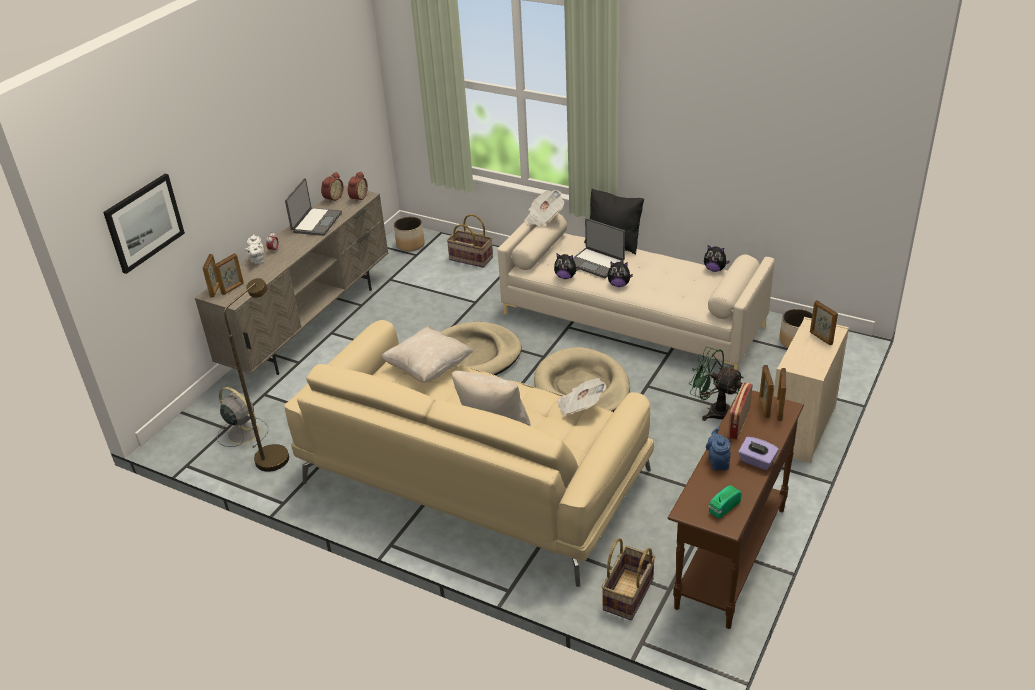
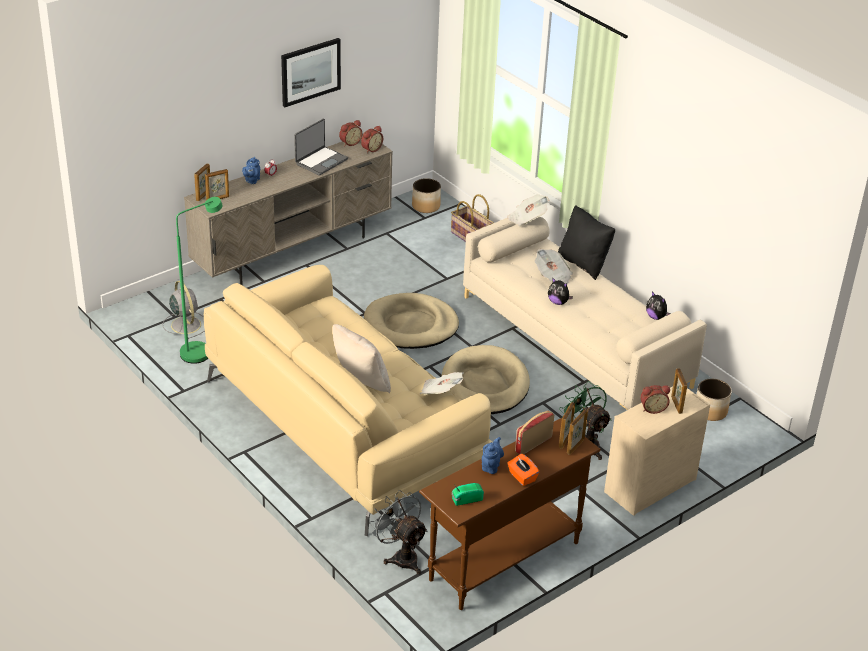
camera: 20 degrees right, 0 degrees up
(144, 222) = (152, 123): picture -> picture (310, 71)
(257, 260) = (251, 180): white teapot -> blue teapot
(277, 453) = (202, 350): brown floor lamp -> green floor lamp
(428, 368) = (342, 319): beige pillow -> none
(565, 277) = (517, 280): plush toy -> none
(596, 263) = (553, 276): laptop -> newspaper
(629, 595) = (401, 556): basket -> grey fan
(756, 461) = (522, 477): purple tissue box -> orange tissue box
(803, 349) = (652, 408): none -> alarm clock

